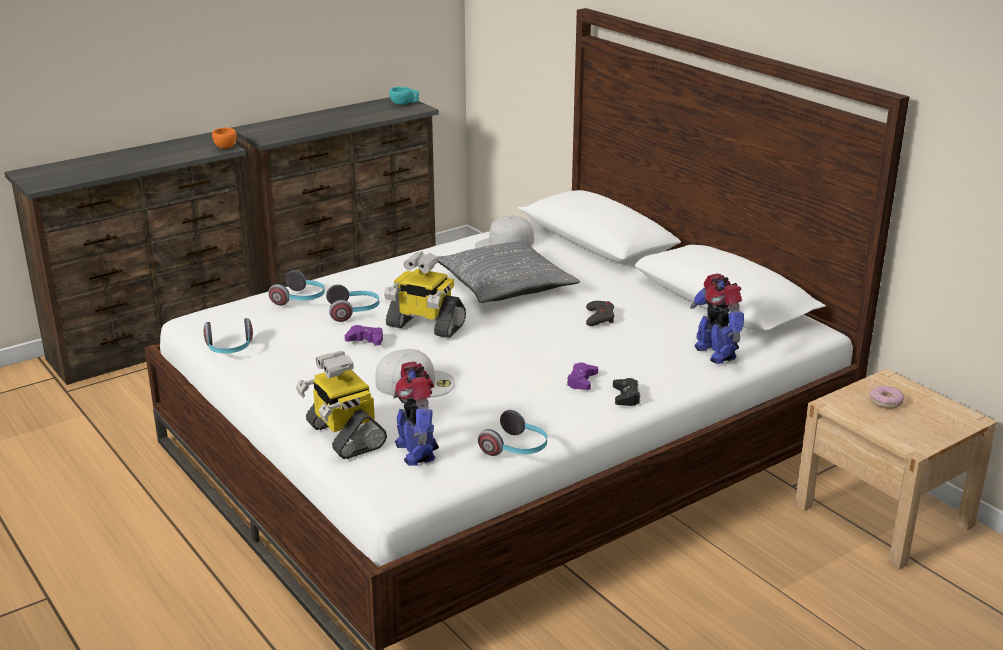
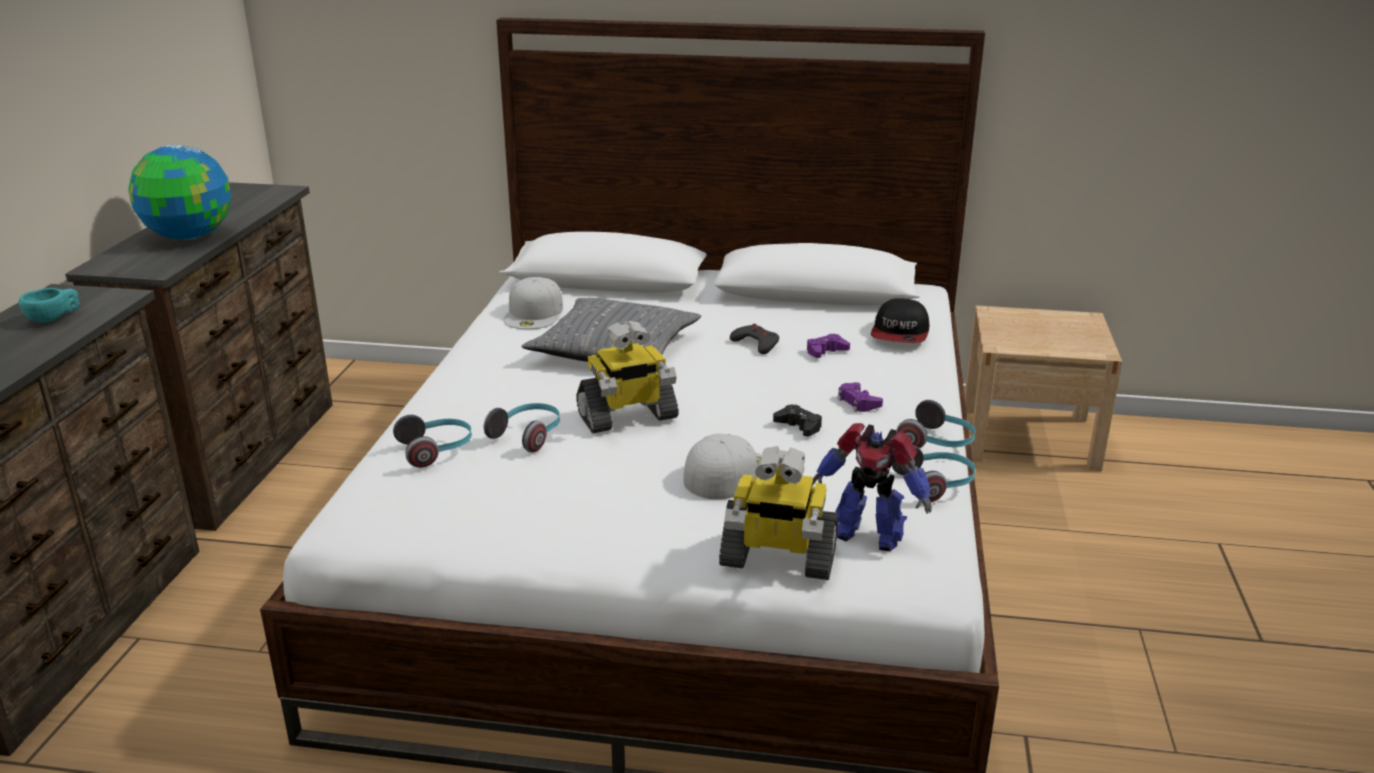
camera: 45 degrees left, 0 degrees up
(226, 146) = (115, 294): orange cup -> none
(229, 349) = (462, 540): headphones -> headphones (938, 443)
(318, 123) = (189, 236): none -> globe
(365, 340) = (598, 457): purple game controller -> purple game controller (826, 351)
(404, 104) = (254, 190): turquoise cup -> turquoise cup (54, 318)
(626, 397) = (915, 398): black game controller -> black game controller (799, 426)
(715, 352) = (900, 333): toy robot -> cap
(885, 402) = (1024, 329): donut -> none

